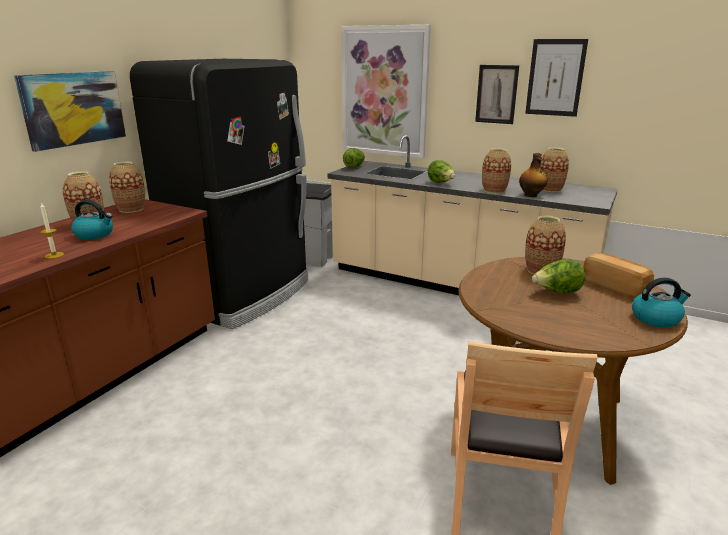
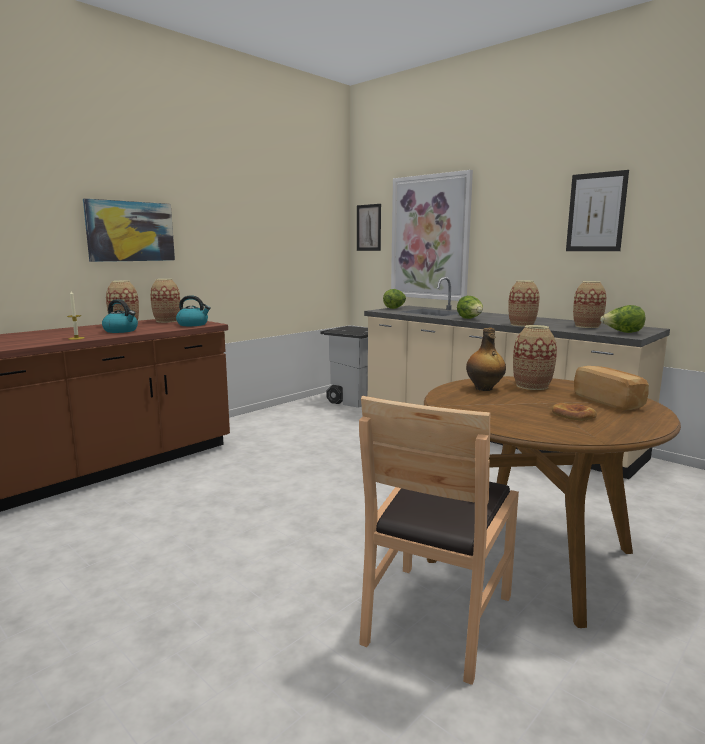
camera: 15 degrees right, 10 degrees down
(244, 295) = (273, 422): black fridge -> none
(496, 94) = (536, 233): picture -> picture (368, 227)
(531, 195) = (559, 329): bottle -> bottle (484, 389)
(557, 292) = (533, 400): lettuce -> lettuce (622, 332)
(601, 310) = (573, 415): none -> bread
(656, 318) = (635, 426): kettle -> kettle (193, 324)

